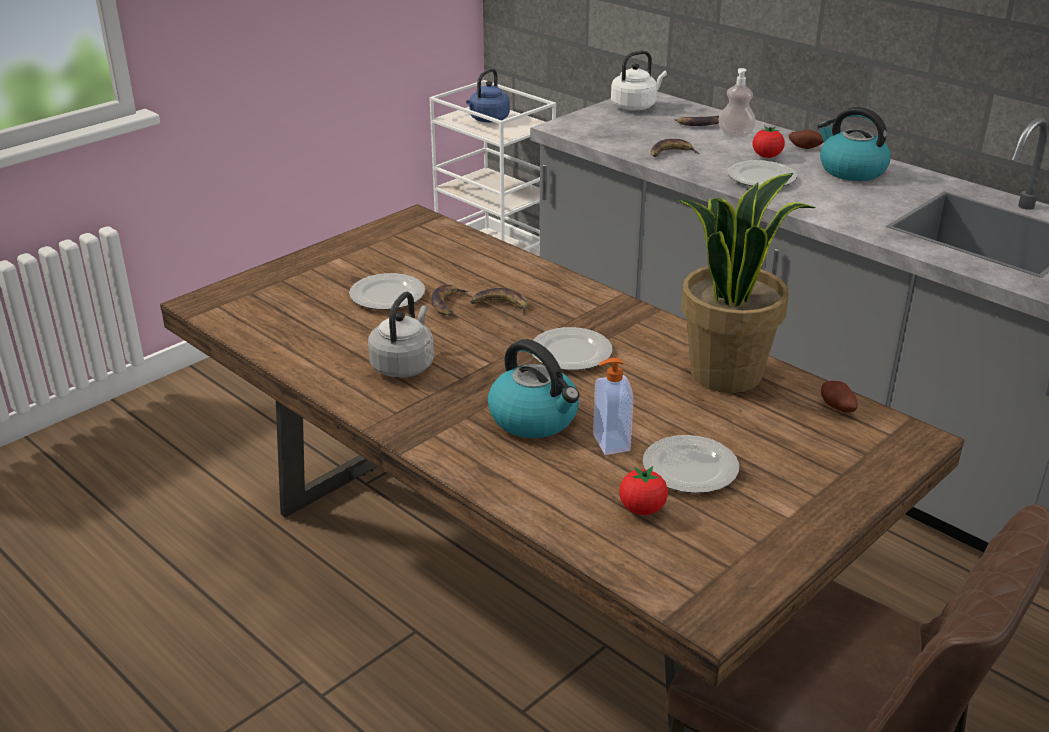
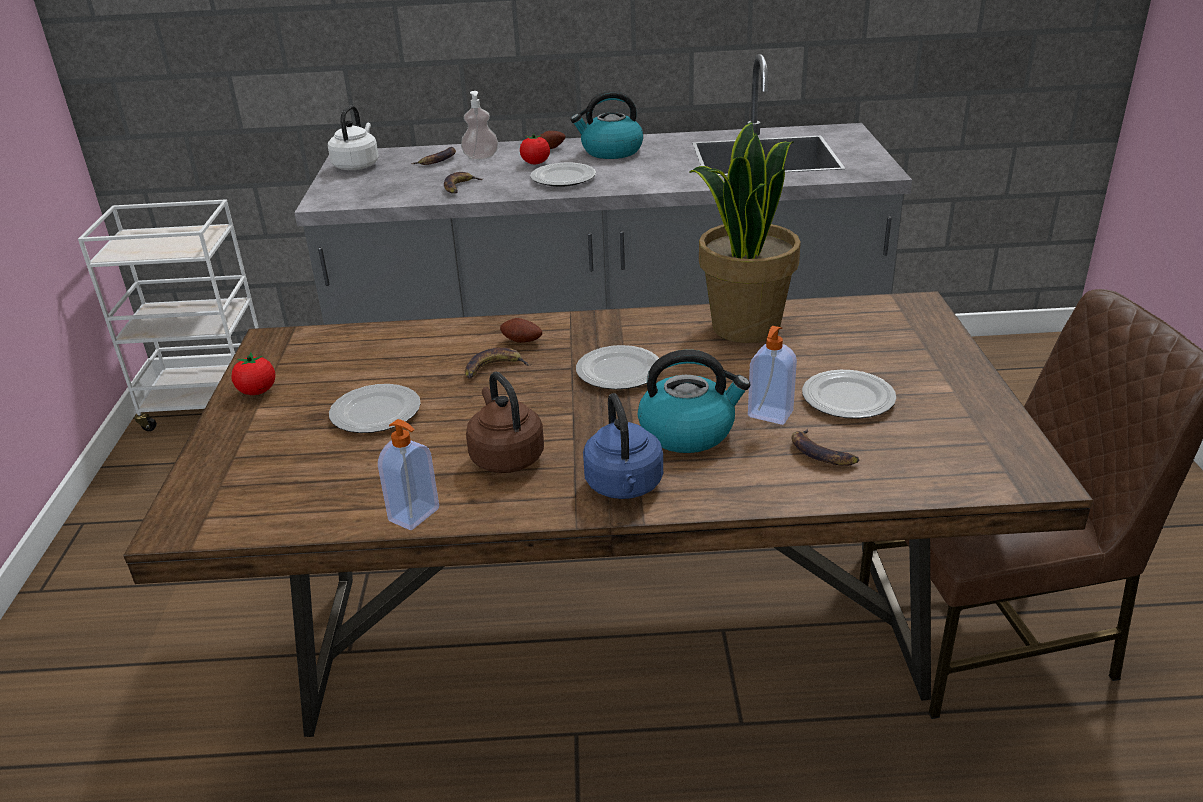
camera: 45 degrees left, 0 degrees up
(302, 368) = (415, 515): none -> soap dispenser
(404, 365) = (505, 456): grey kettle -> brown kettle
(448, 304) = (446, 390): banana -> banana (821, 453)
(488, 120) = (154, 243): blue kettle -> blue kettle (625, 487)
(642, 509) = (875, 443): tomato -> tomato (257, 391)
(836, 408) = (846, 311): potato -> potato (521, 342)

